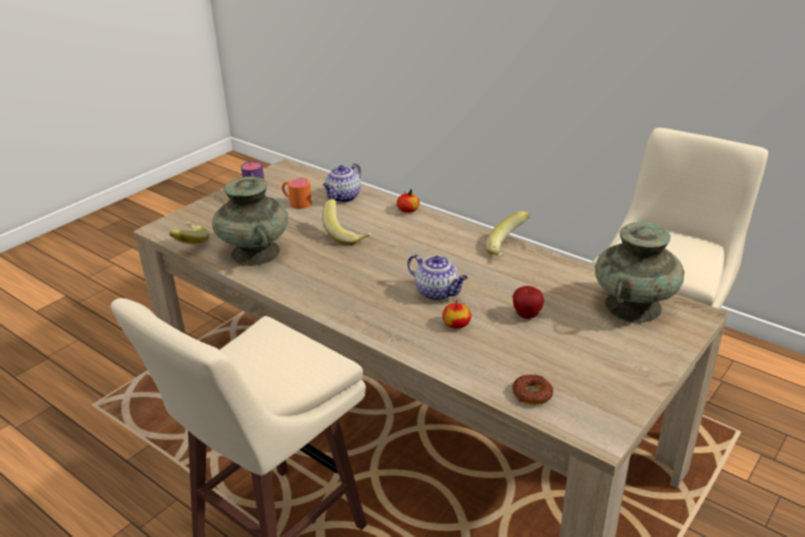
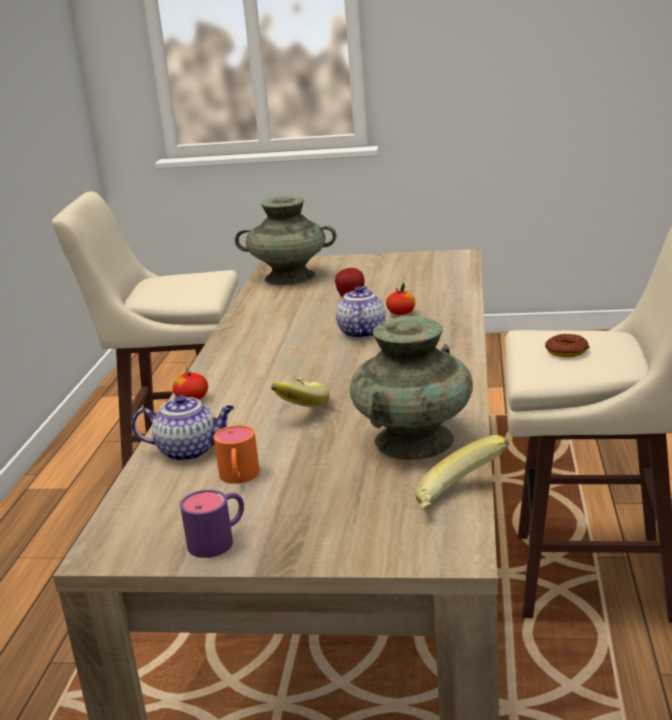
camera: 120 degrees left, 10 degrees down
(508, 248) = (238, 331): banana -> none
(532, 394) = (449, 275): donut -> donut (566, 351)

